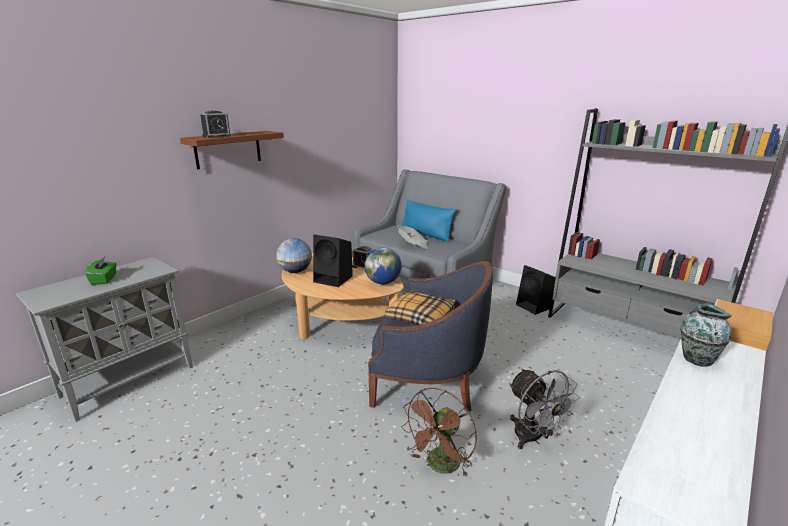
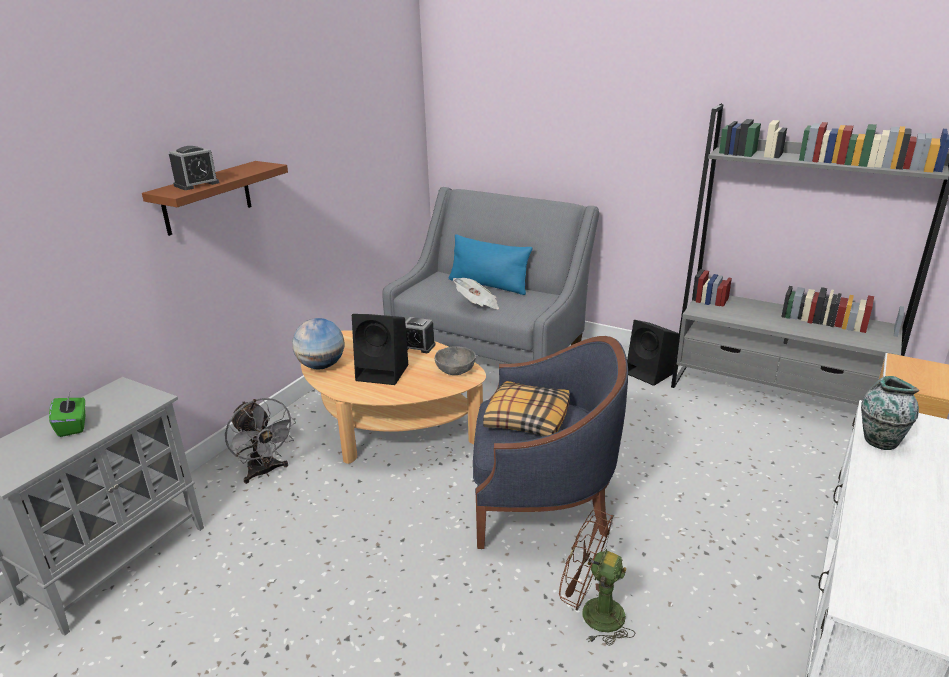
camera: 10 degrees left, 5 degrees up
(383, 282) = (455, 370): globe -> grey bowl
(440, 467) = (592, 613): brown fan -> brown fan turned 90 degrees clockwise
(533, 438) = (692, 559): grey fan -> grey fan (265, 472)

